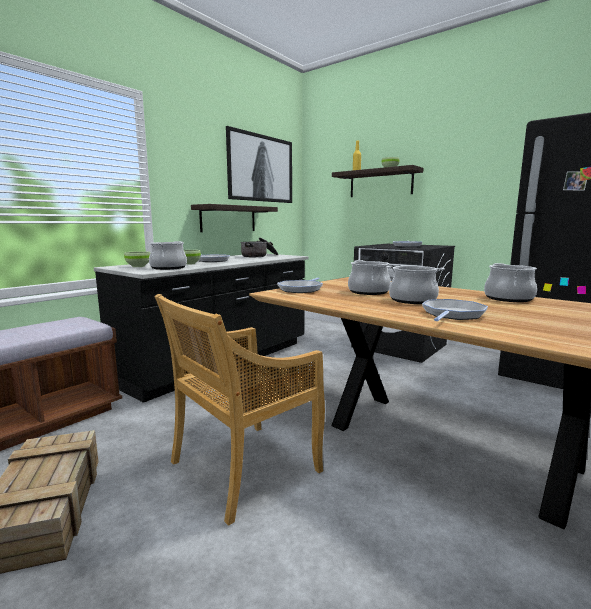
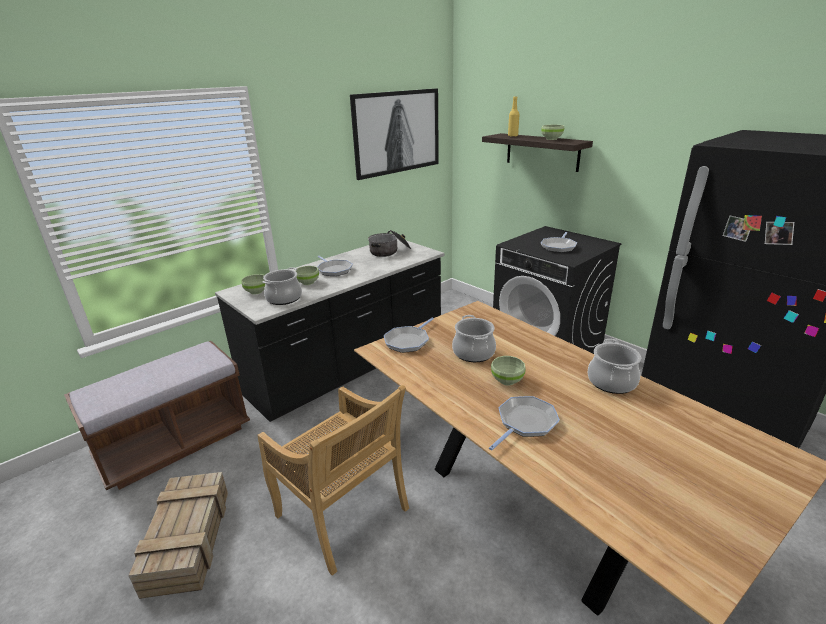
camera: 10 degrees right, 15 degrees up
(228, 219) = (358, 202): shelf -> none
(243, 468) = (343, 514): beige chair -> beige chair turned 105 degrees counterclockwise
(412, 300) = (506, 380): cooking pot -> green bowl

